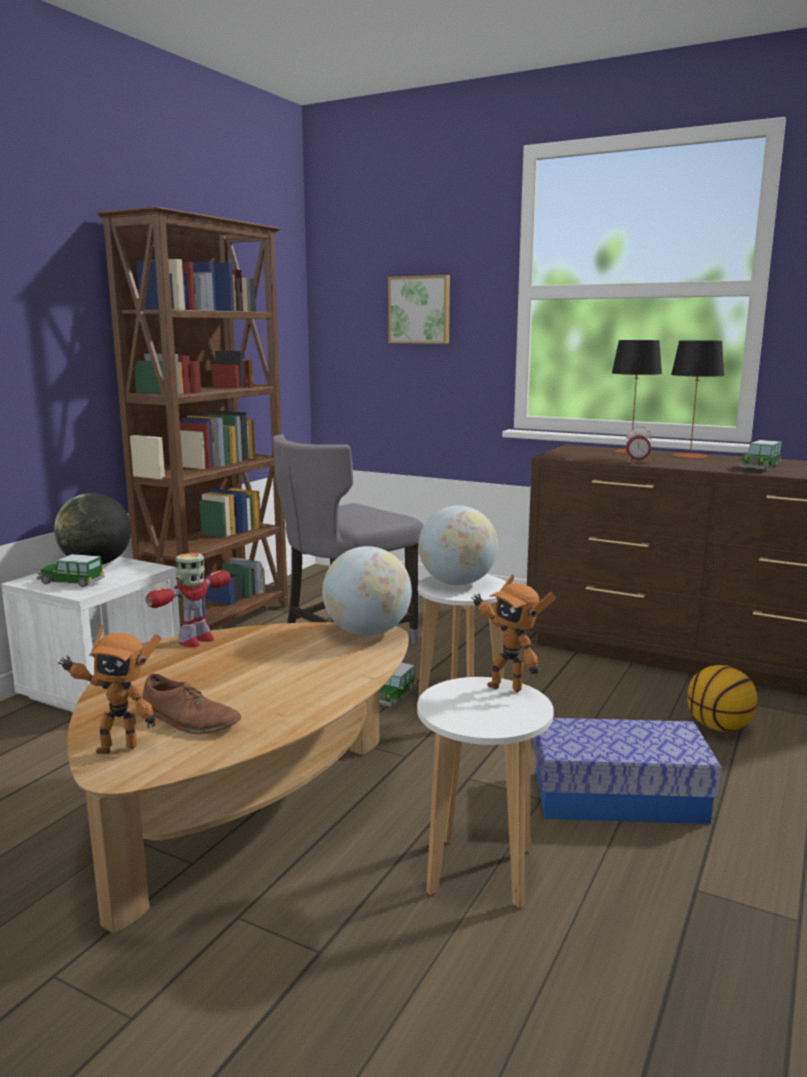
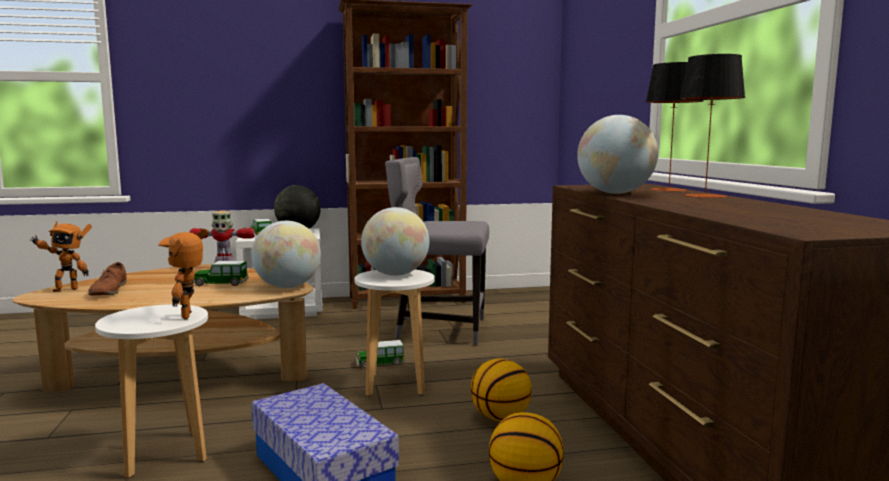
camera: 50 degrees right, 5 degrees down
(117, 747) = (65, 289): toy robot -> toy robot turned 60 degrees counterclockwise
(420, 310) = (605, 61): picture -> none
(592, 693) = (500, 417): none -> basketball
(637, 461) = (615, 193): alarm clock -> globe
(759, 468) = (707, 206): toy car -> toy car (220, 284)

